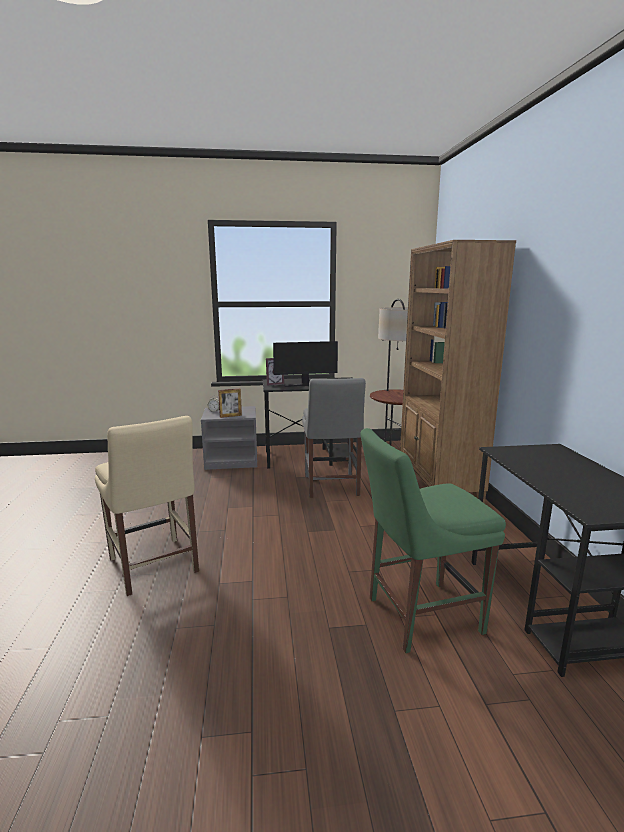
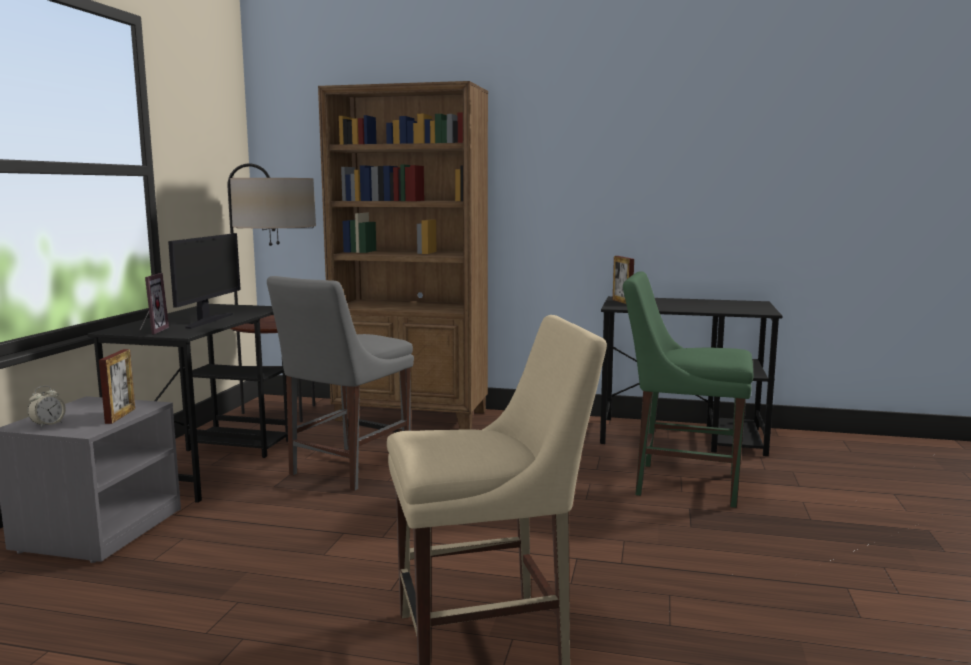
camera: 70 degrees left, 5 degrees down
(331, 487) = (346, 469): grey chair -> grey chair turned 105 degrees clockwise
(418, 615) = (680, 483): green chair -> green chair turned 105 degrees clockwise
(531, 450) = (622, 302): none -> picture frame

